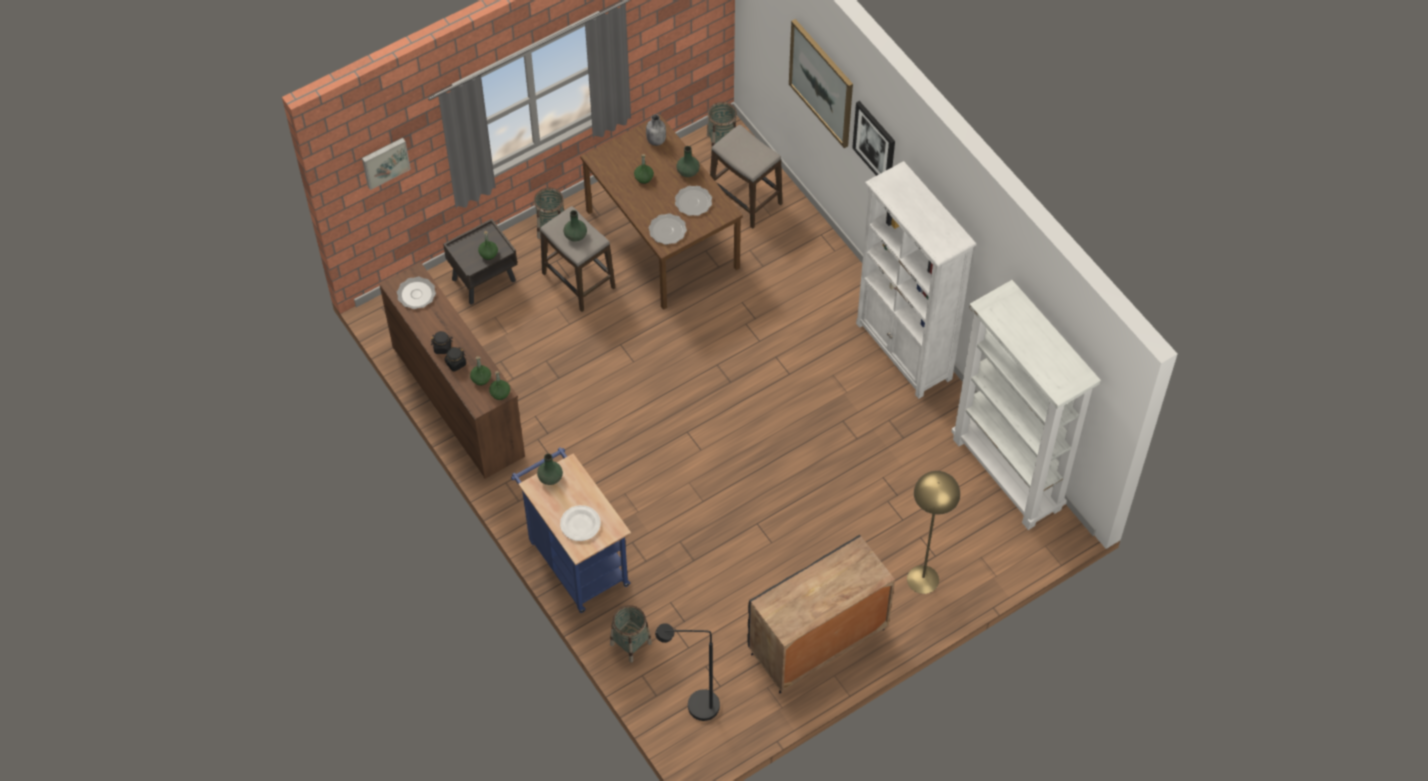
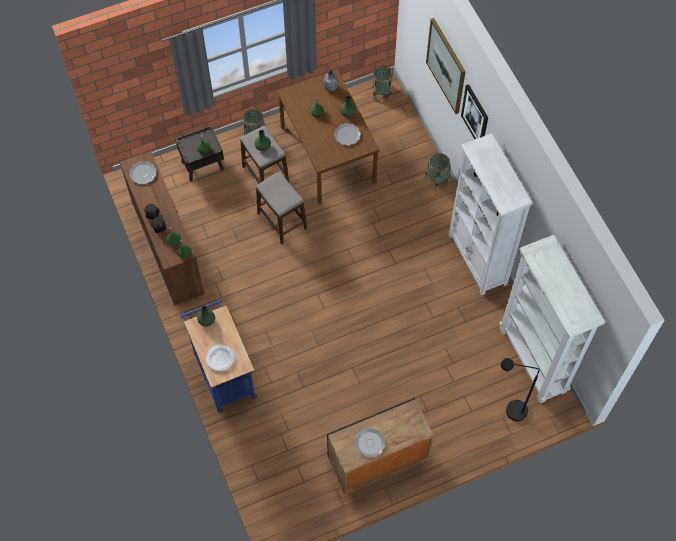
camera: 10 degrees right, 5 degrees up
(385, 162) = (131, 79): picture -> none
(630, 643) = (248, 440): basket -> basket (437, 179)
(667, 230) = (325, 152): plate -> plate (370, 443)
(694, 707) = (283, 494): black floor lamp -> black floor lamp (510, 410)
(745, 199) = (389, 134): stool -> stool (282, 221)
(923, 579) = (459, 427): yellow floor lamp -> none

